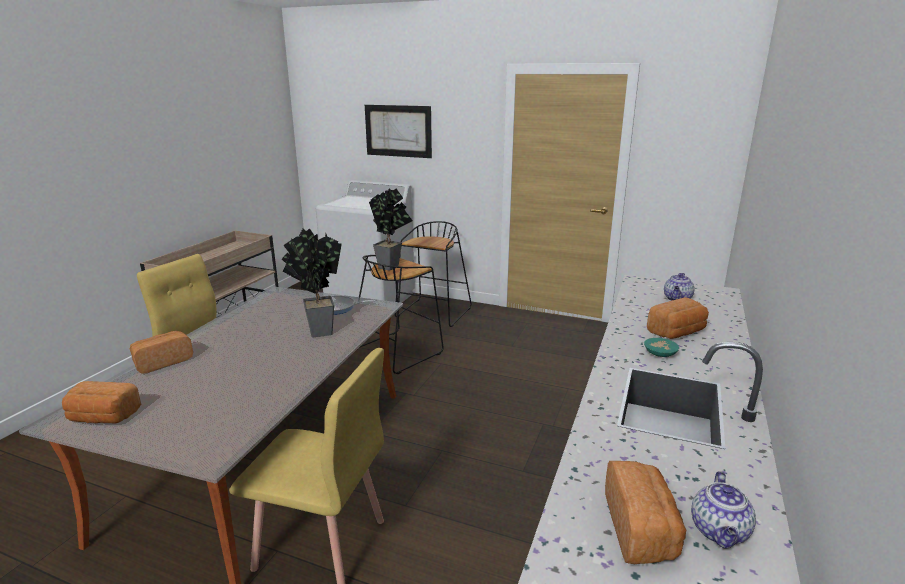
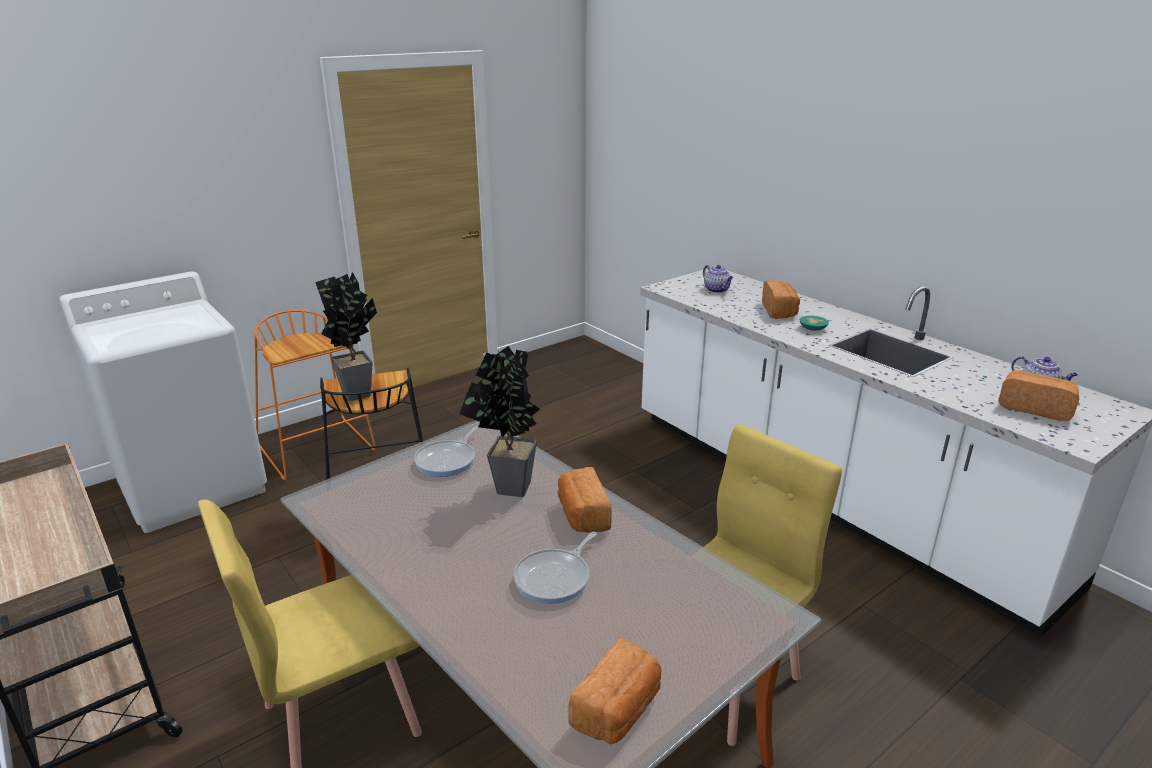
camera: 60 degrees left, 5 degrees up
(162, 362) = (474, 639): bread -> bread (582, 515)
(227, 368) = (555, 578): none -> frying pan
(398, 131) = (145, 185): picture -> none
(434, 313) = (318, 449): black stool -> orange stool

